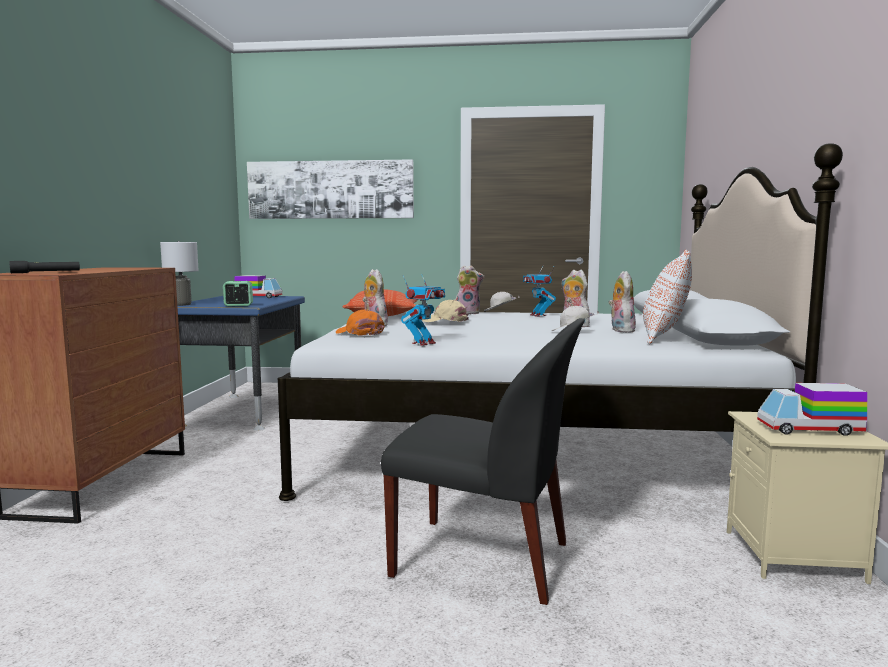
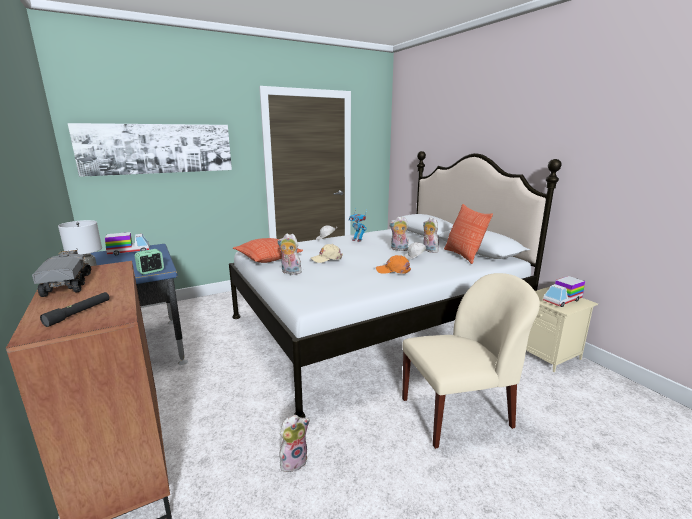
camera: 35 degrees left, 10 degrees up
(90, 269) = (67, 285): none -> toy truck
(360, 333) = (309, 287): orange cap -> orange cap (393, 270)
(423, 343) = (371, 290): toy robot -> none
(468, 313) = (313, 244): plush toy -> plush toy (294, 461)
(486, 560) = (458, 413): black chair -> beige chair
(664, 339) = (463, 256): white pillow -> orange pillow

